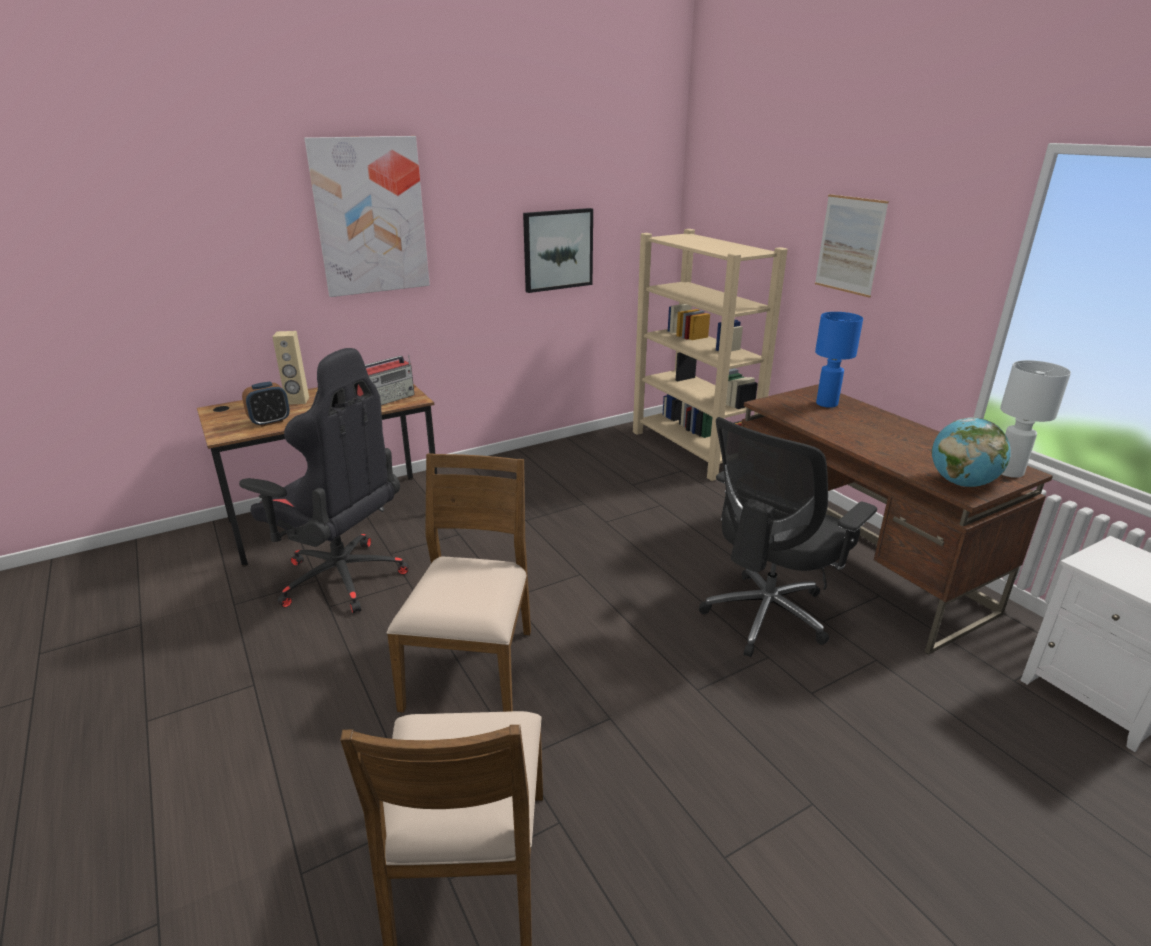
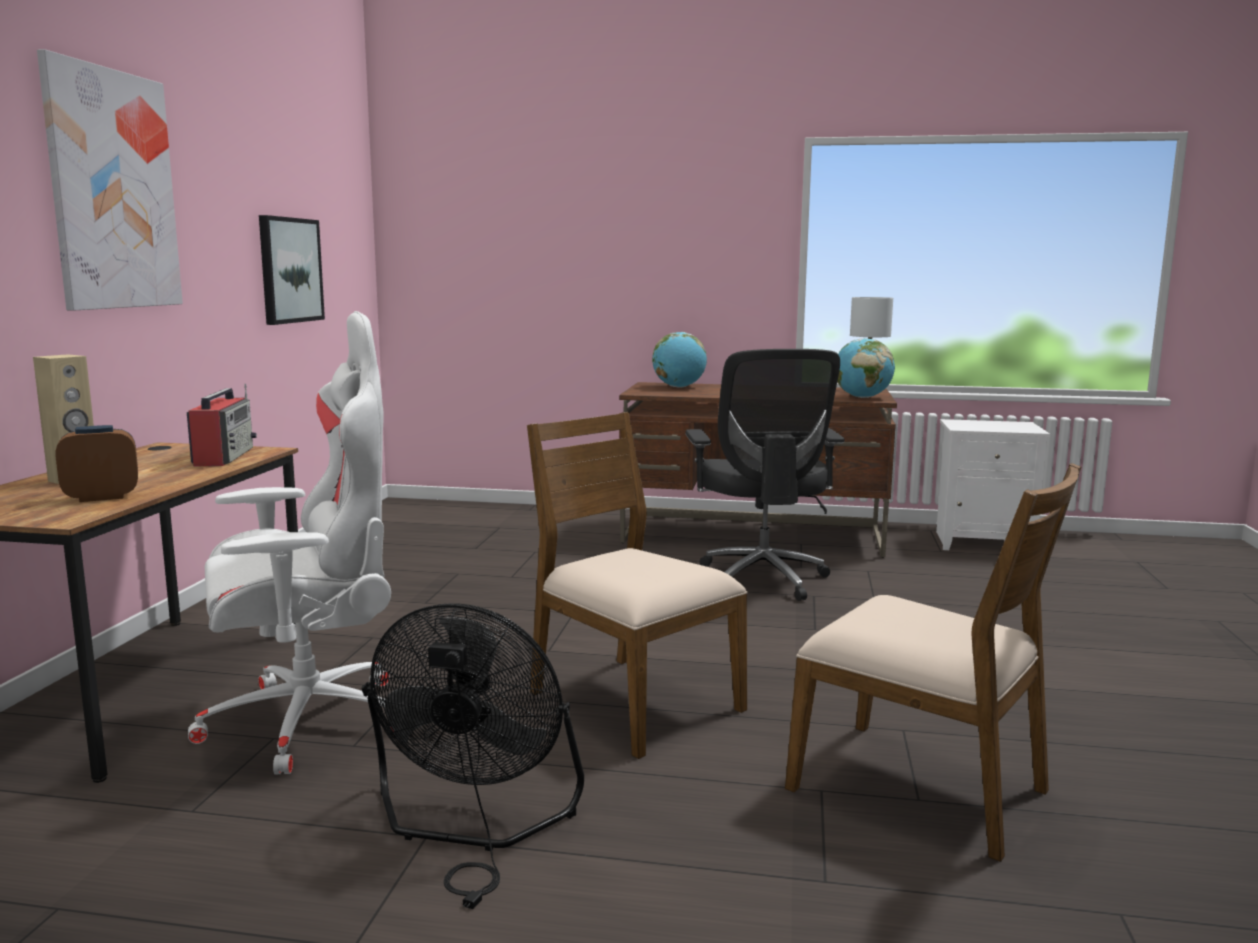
camera: 50 degrees left, 15 degrees down
(270, 422) = (102, 497): alarm clock -> alarm clock turned 120 degrees counterclockwise
(272, 692) = (468, 827): none -> black fan
(341, 578) = (305, 722): black office chair -> white office chair
(693, 449) = (474, 512): beige bookcase -> none
(826, 404) = (679, 387): blue table lamp -> globe
(849, 245) = (632, 242): picture -> none

